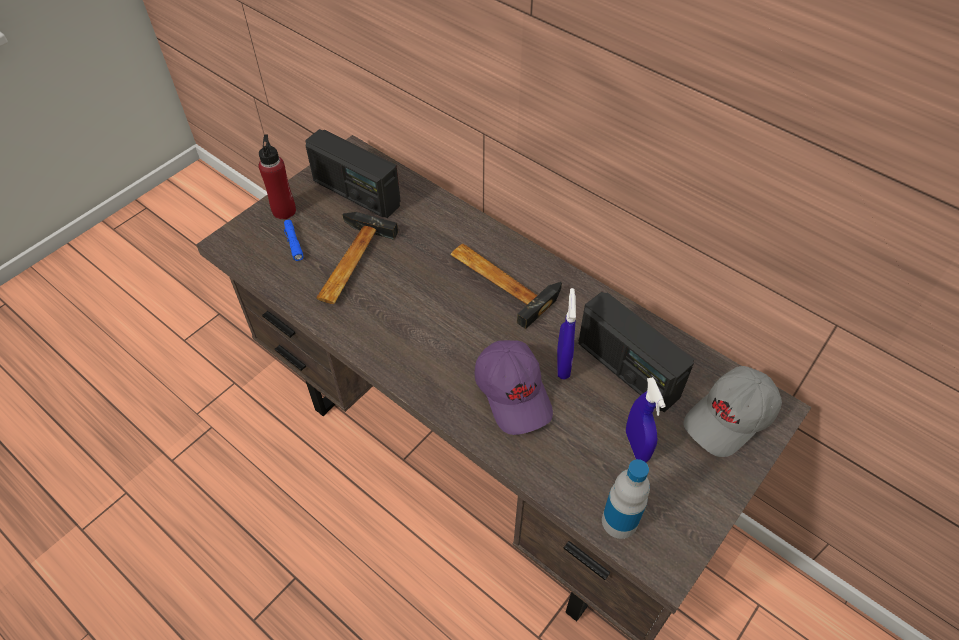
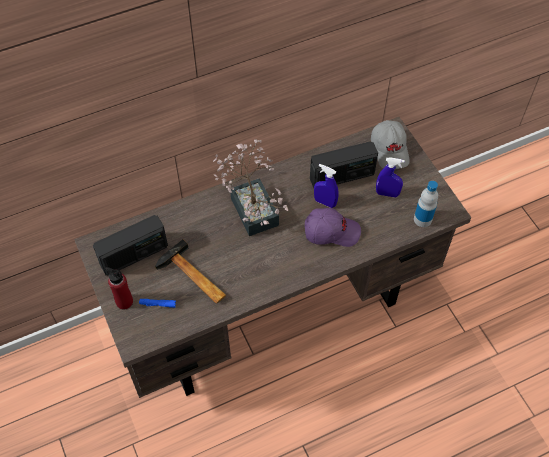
camera: 65 degrees left, 5 degrees up
(501, 280) = (252, 206): hammer -> potted plant

